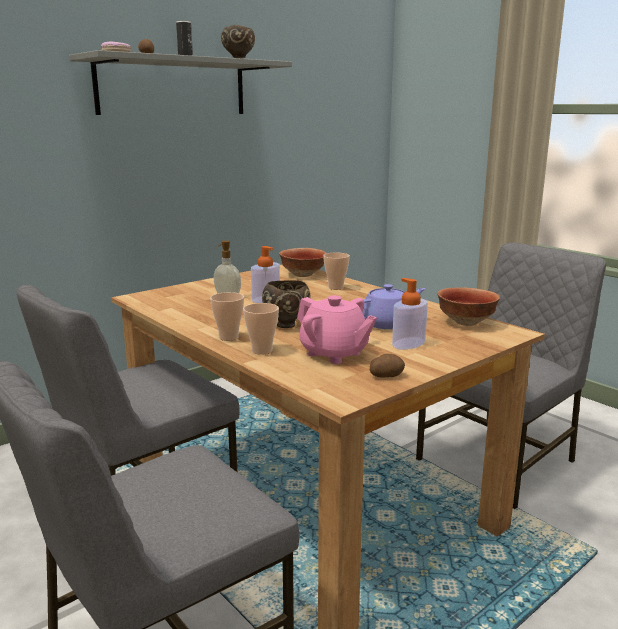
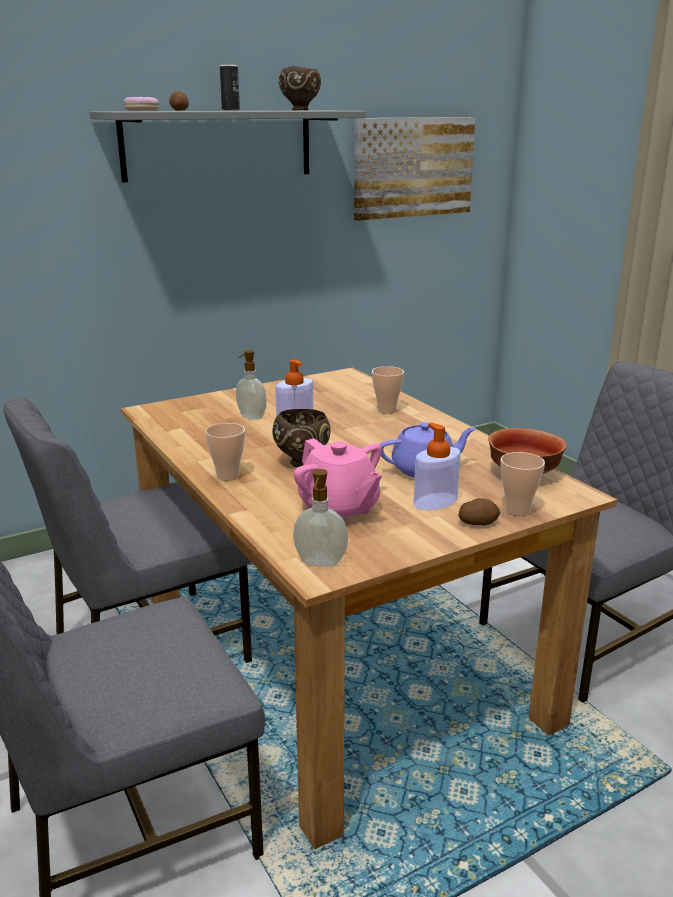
camera: 10 degrees right, 5 degrees up
(262, 351) = (257, 498): cup -> cup (517, 510)
(303, 275) = (356, 388): bowl -> none
(319, 112) = (412, 167): none -> picture
(339, 391) = (320, 563): none -> soap dispenser
(386, 375) = (385, 546): potato -> potato (477, 522)

